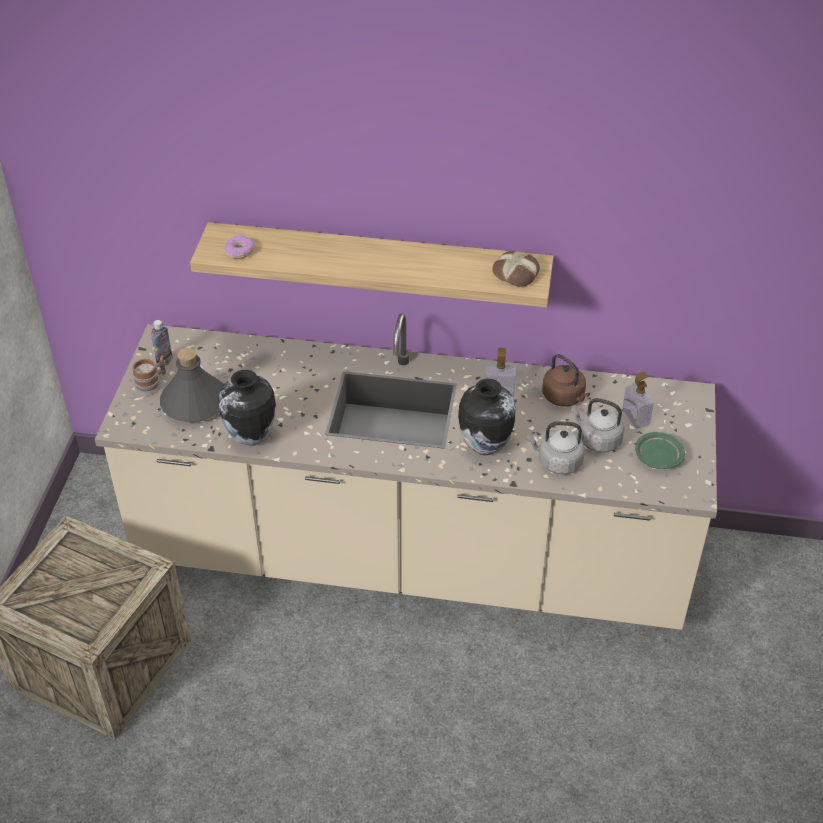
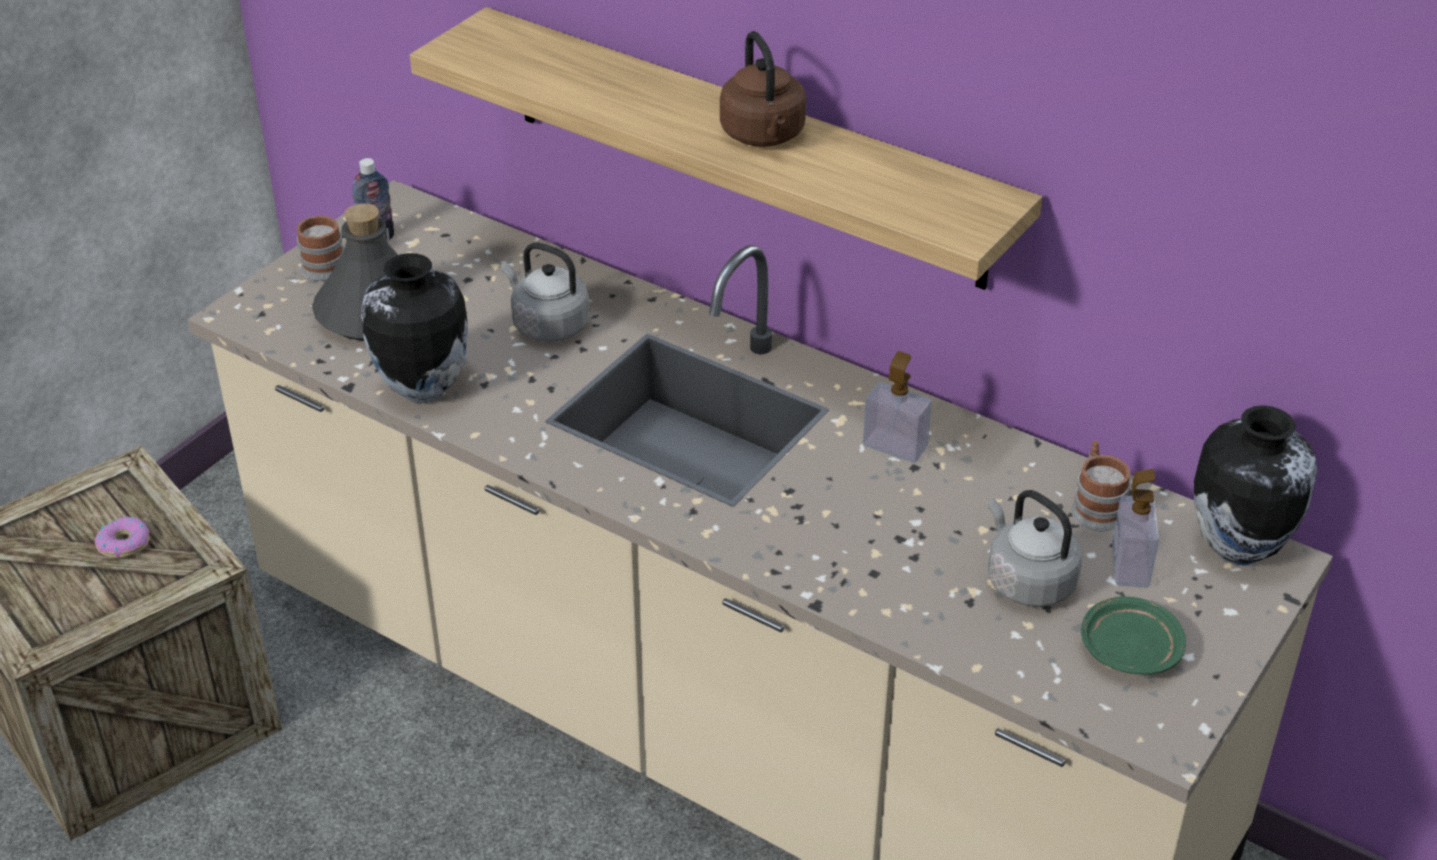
camera: 25 degrees right, 5 degrees down
(239, 251) = (499, 57): donut -> donut (124, 544)
(485, 446) = (807, 526): vase -> vase (1238, 548)
(516, 273) = (949, 206): bread -> none
(557, 462) = (924, 595): grey kettle -> grey kettle (547, 325)
(565, 397) = (1013, 491): brown kettle -> brown kettle (764, 136)
(605, 393) = (1096, 507): none -> mug

